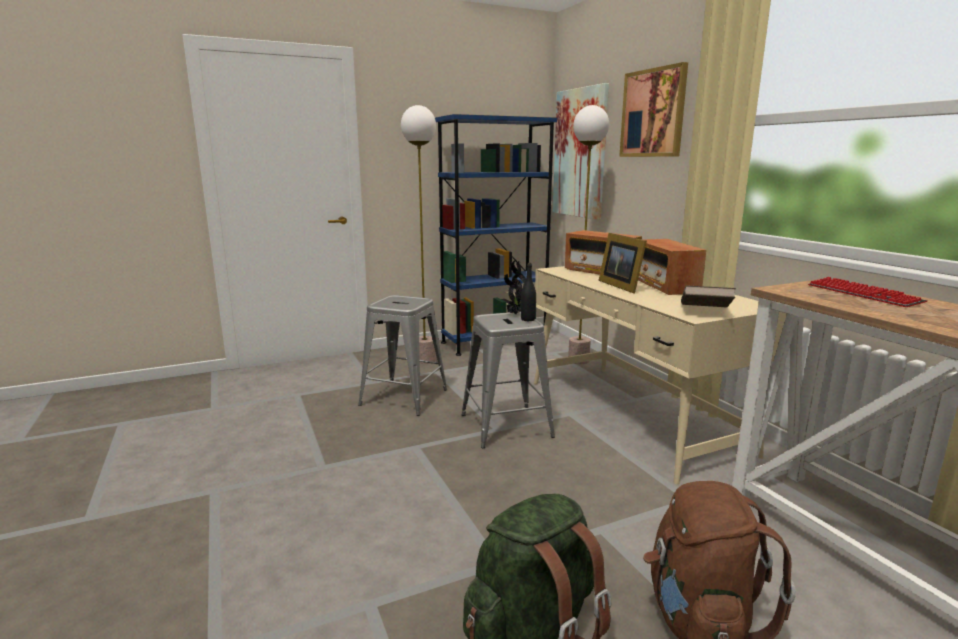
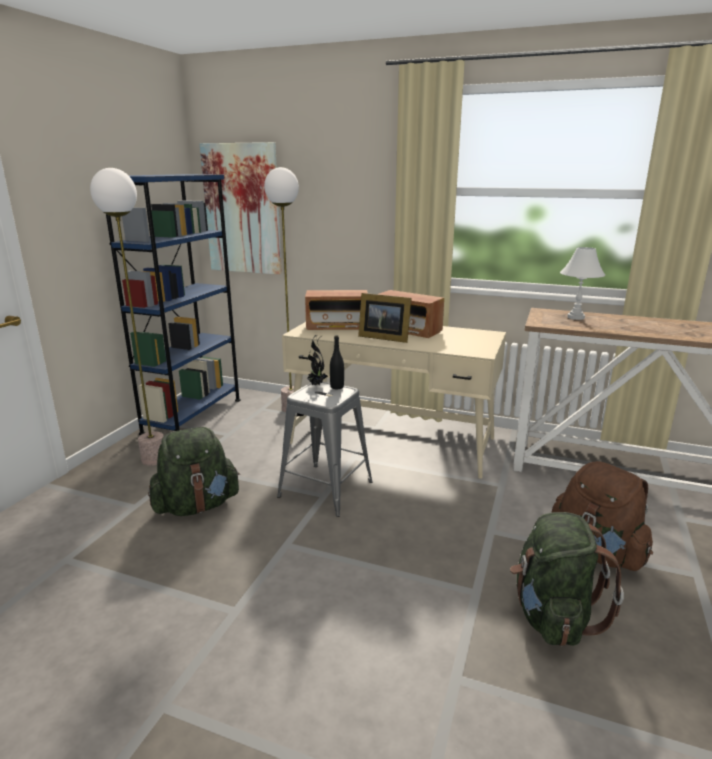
camera: 45 degrees left, 5 degrees up
(403, 397) = (197, 506): grey stool -> green backpack
(653, 113) = (337, 177): picture -> none
(704, 312) = (477, 347): brown book -> none
(862, 294) = (575, 317): keyboard -> white table lamp

